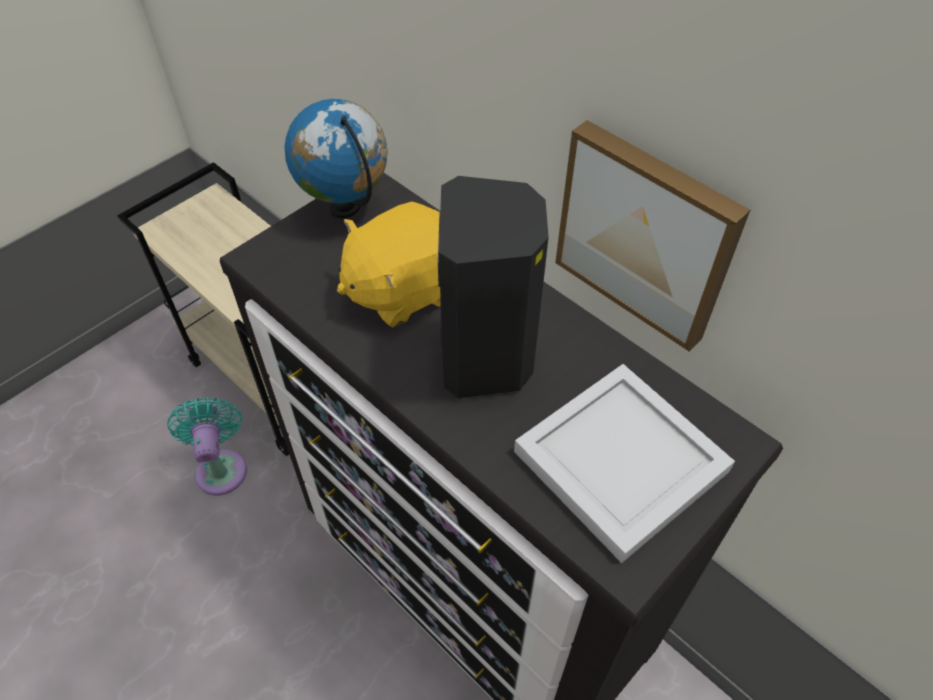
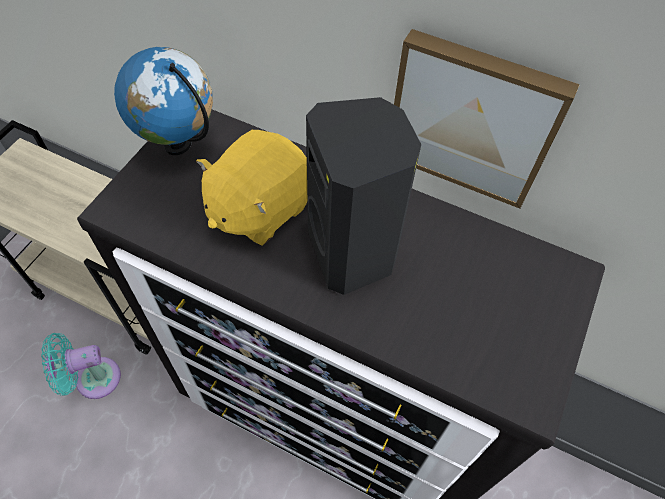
camera: 20 degrees left, 5 degrees up
(221, 467) = (93, 379): turquoise fan -> turquoise fan turned 75 degrees counterclockwise
(617, 461) = (489, 314): white tray -> none

